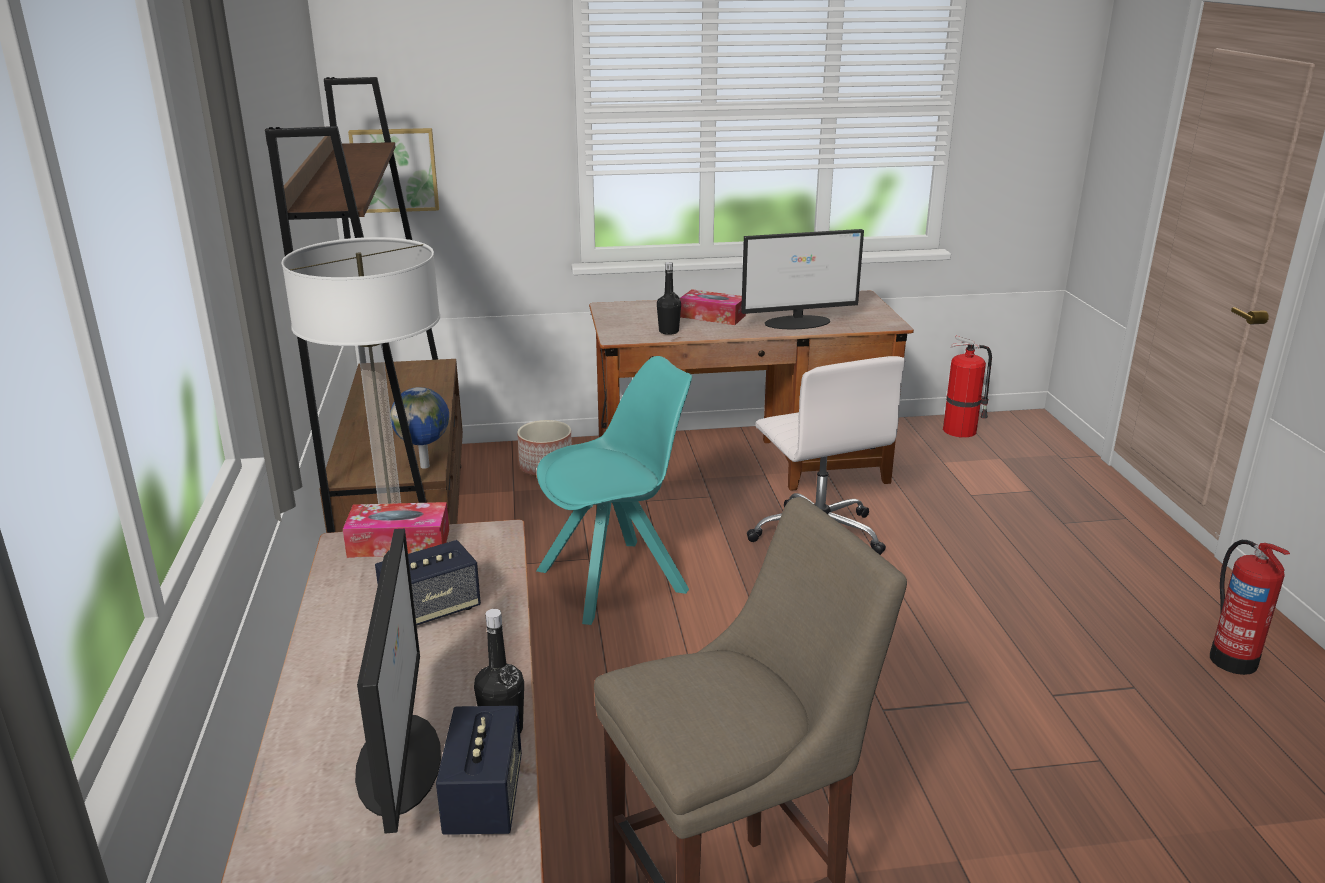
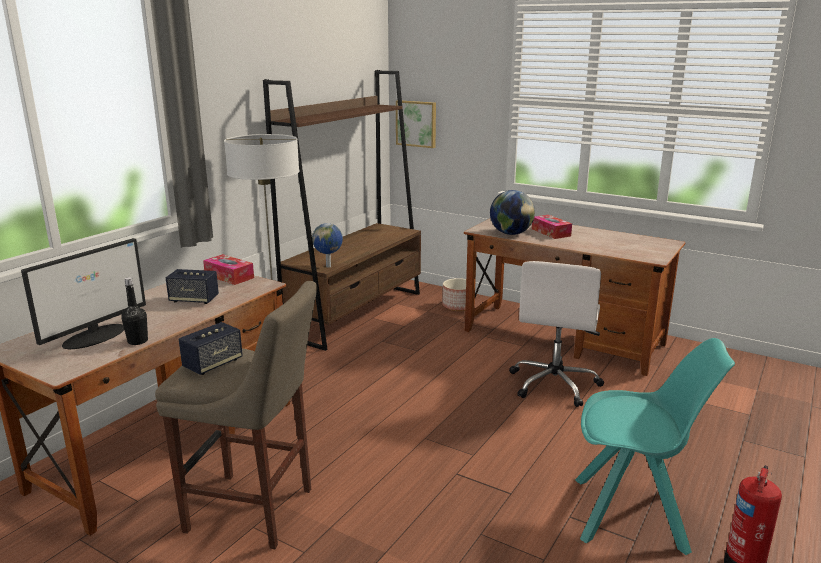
camera: 40 degrees right, 5 degrees down
(484, 798) = (93, 356): speaker -> speaker (213, 364)
(616, 580) = (416, 364): turquoise chair -> turquoise chair (633, 515)
(668, 331) = (511, 233): black bottle -> globe
(798, 322) = (596, 246): monitor -> none
(961, 430) = (752, 366): fire extinguisher -> none

